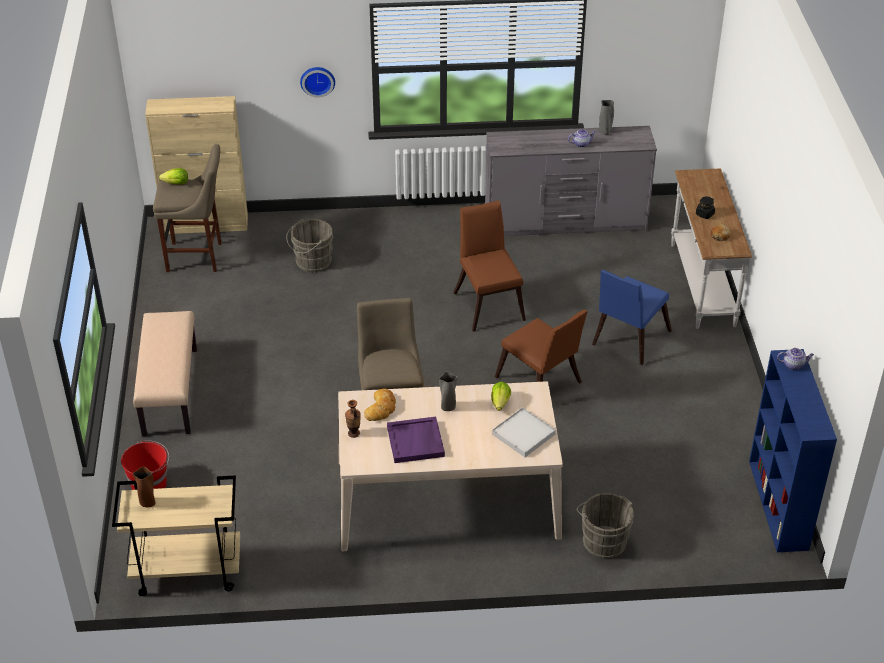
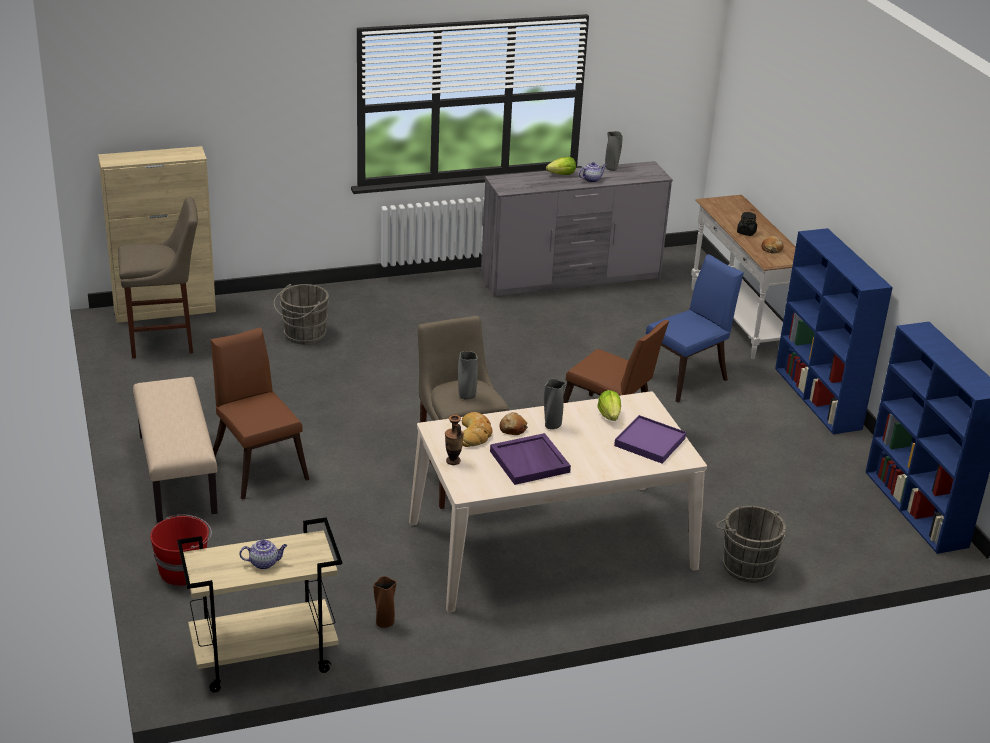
camera: 15 degrees left, 10 degrees down
(148, 503) = (222, 561): brown vase -> brown vase (384, 623)
(176, 183) = (141, 248): lettuce -> lettuce (562, 175)
(317, 80) = (296, 124): wall clock -> none
(390, 368) = (466, 396): none -> grey vase
(414, 406) = (512, 428): none -> bread
(488, 303) = (519, 355): brown chair -> brown chair (258, 464)
(523, 434) = (649, 442): white tray -> purple tray
(628, 340) = (685, 376): blue chair -> blue chair turned 150 degrees counterclockwise
(739, 378) = (818, 399): none -> blue bookcase
(793, 365) = (927, 335): teapot -> teapot (264, 563)

